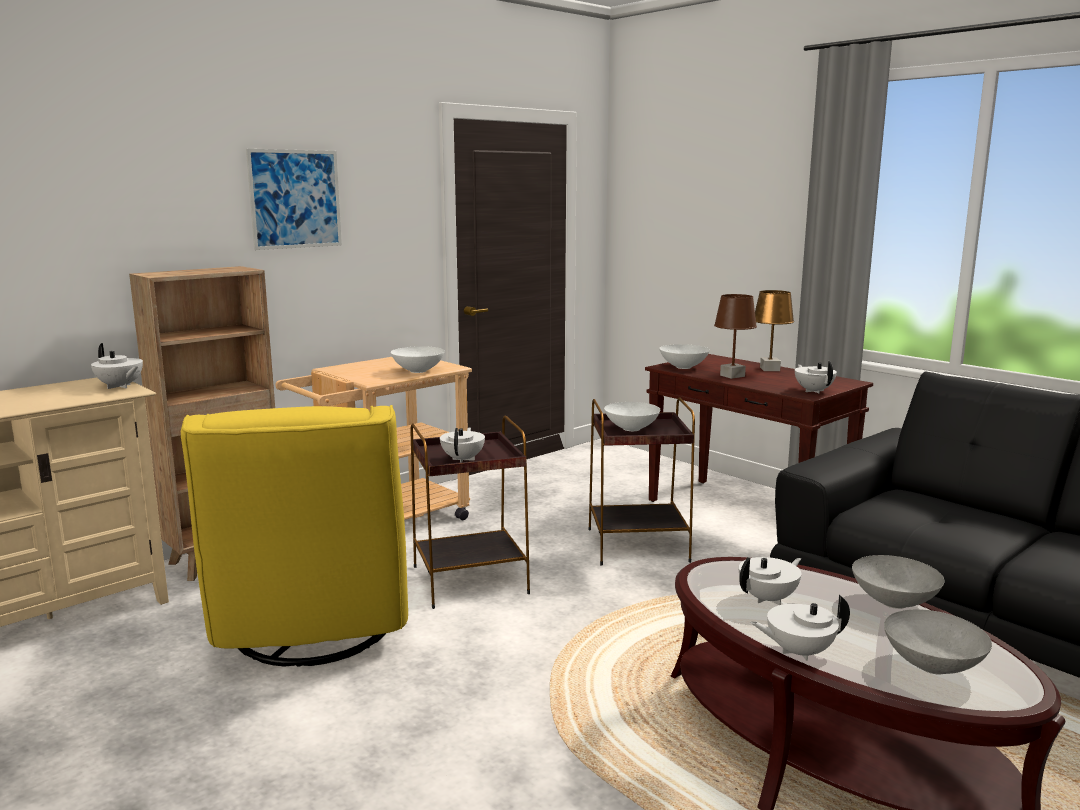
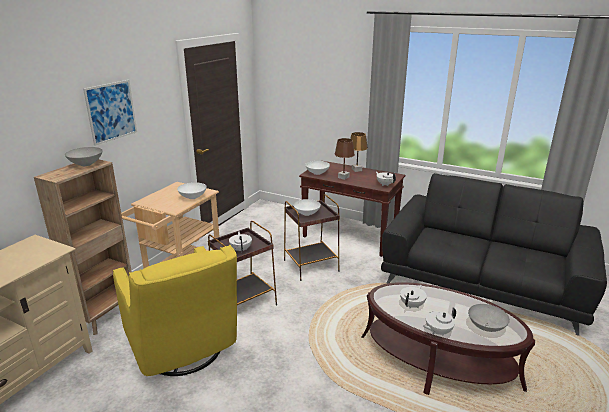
camera: 20 degrees left, 10 degrees up
(120, 386) = (48, 246): white teapot -> none
(895, 602) = (459, 296): grey bowl -> grey bowl (86, 164)

